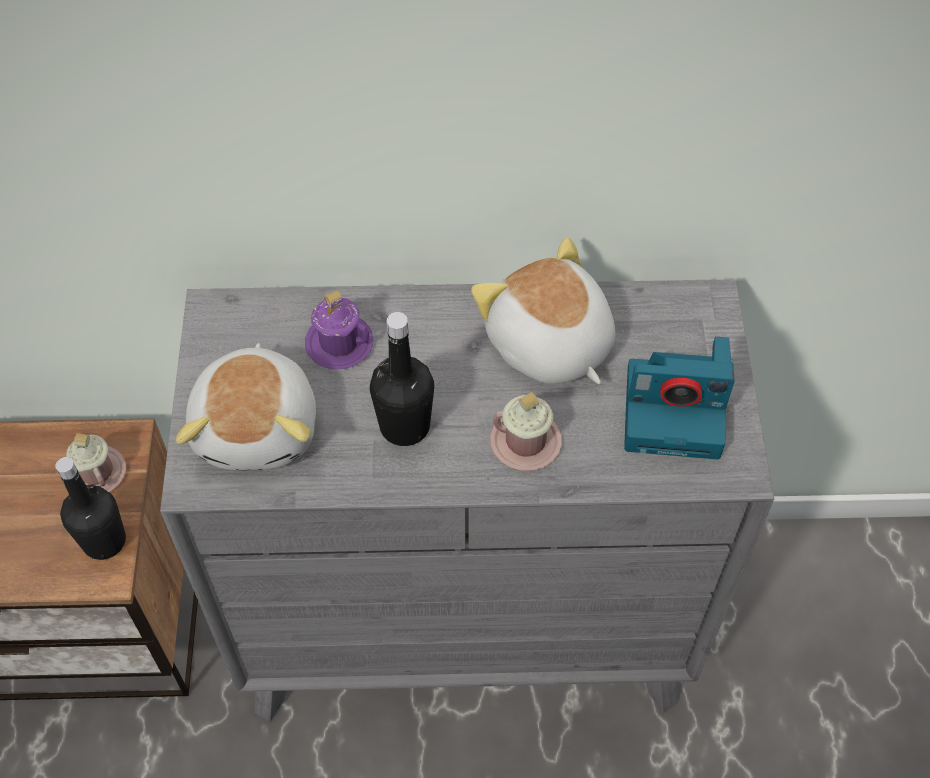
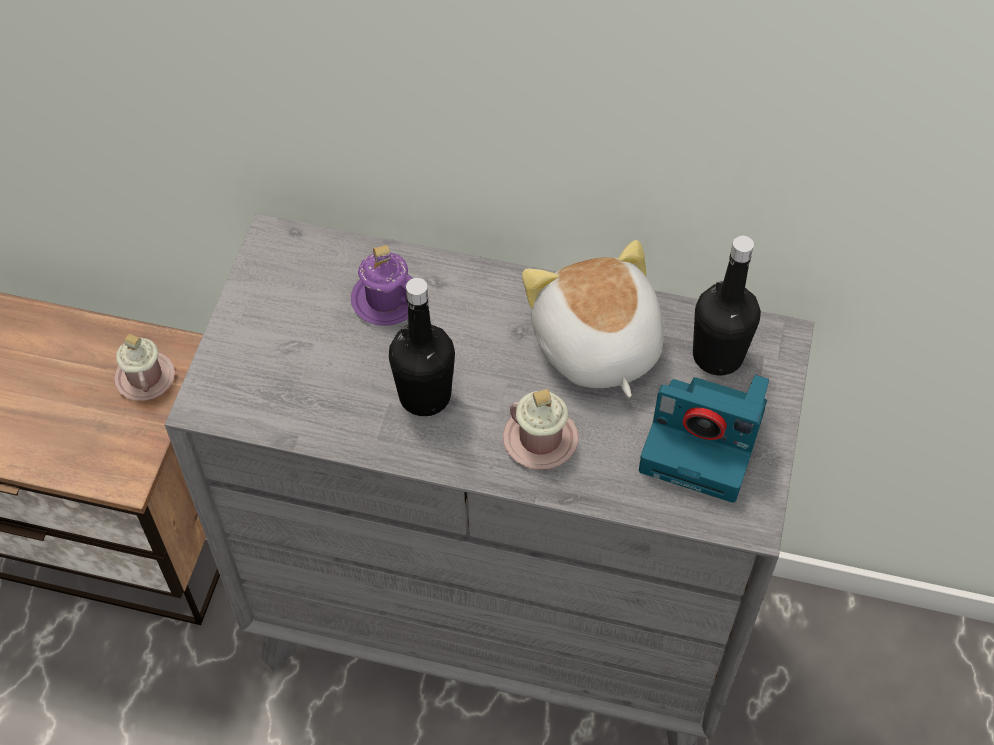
camera: 15 degrees right, 0 degrees up
(104, 541) = (133, 446): black bottle -> black bottle (717, 355)
(259, 427) = (282, 365): plush toy -> none

